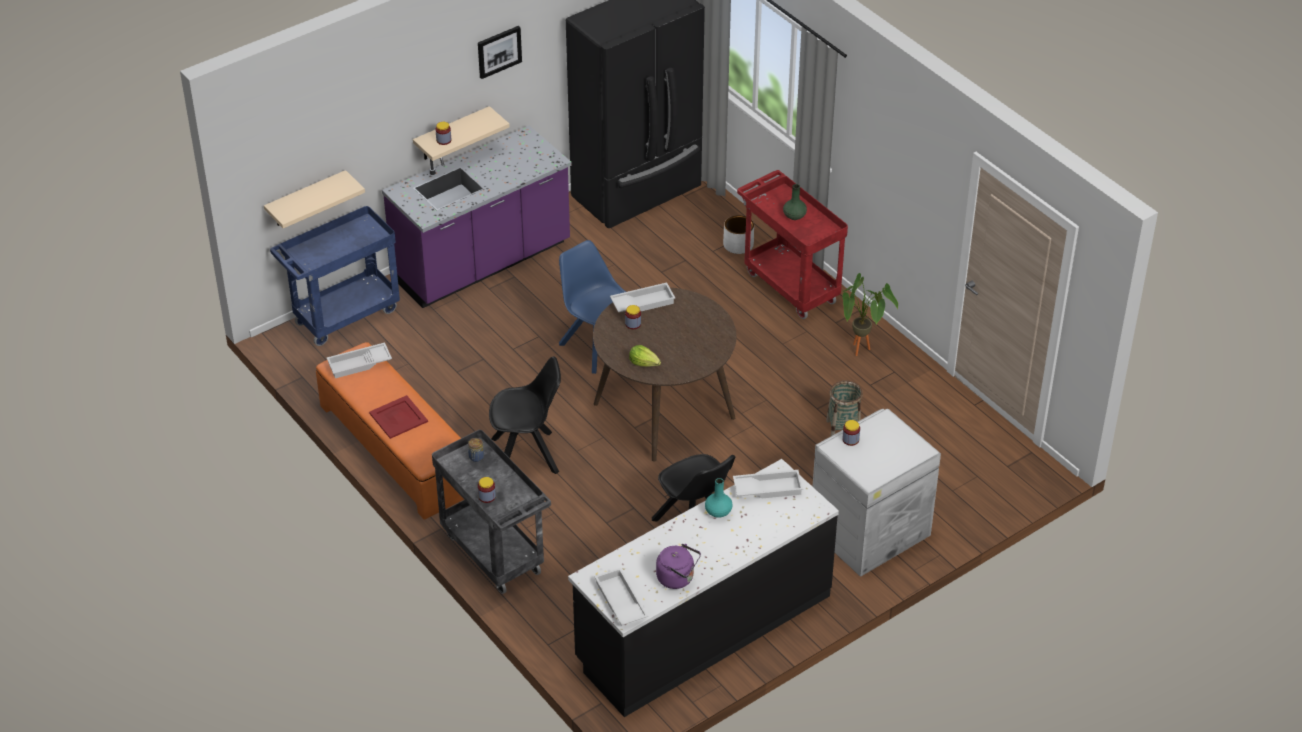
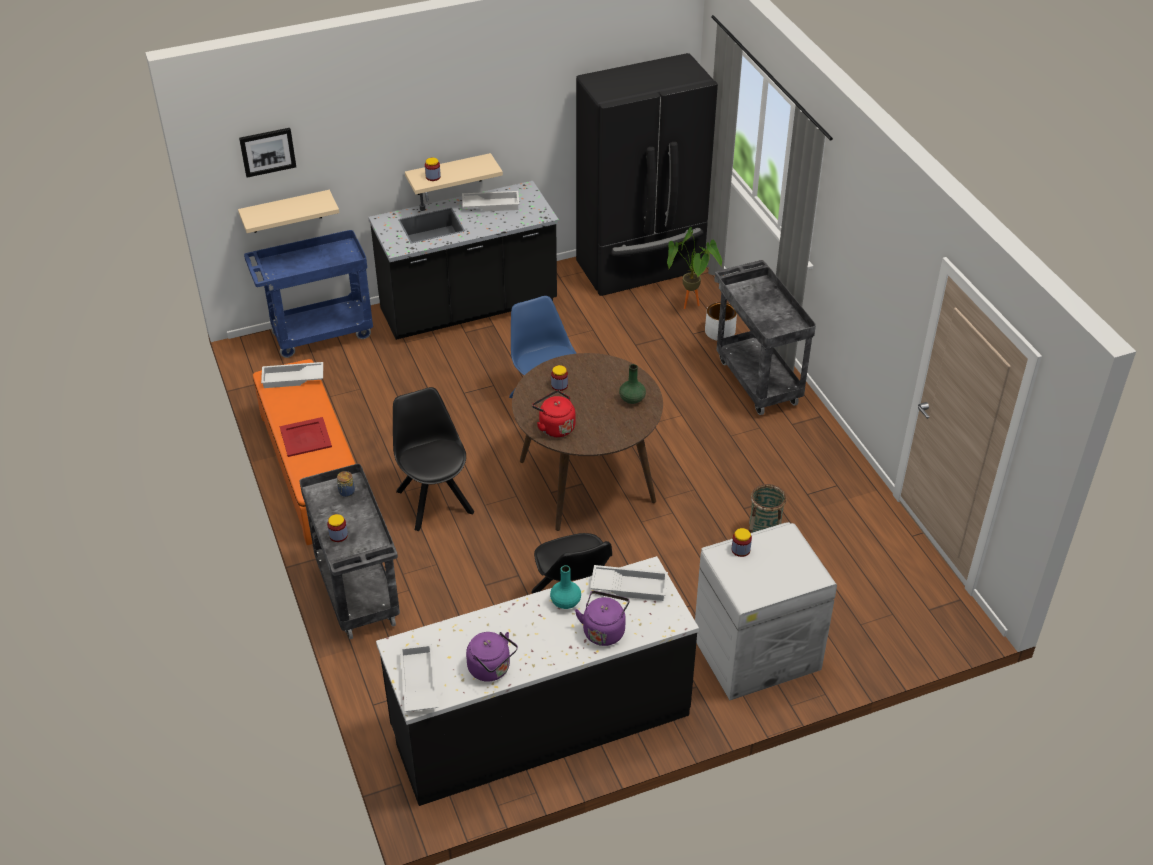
camera: 15 degrees right, 0 degrees up
(483, 263) = (469, 308): purple counter -> black counter
(499, 51) = (502, 97): picture -> picture (267, 151)
(527, 455) = (434, 500): black chair -> black chair turned 120 degrees counterclockwise
(642, 302) = (578, 365): white tray -> white tray (491, 204)
(644, 363) = (555, 427): lettuce -> red kettle
(760, 528) = (604, 630): none -> purple kettle
(788, 286) = (755, 380): red cart -> grey cart
(794, 216) = (765, 307): green vase -> green vase (631, 399)
(861, 353) = (809, 459): potted plant -> potted plant (690, 307)

